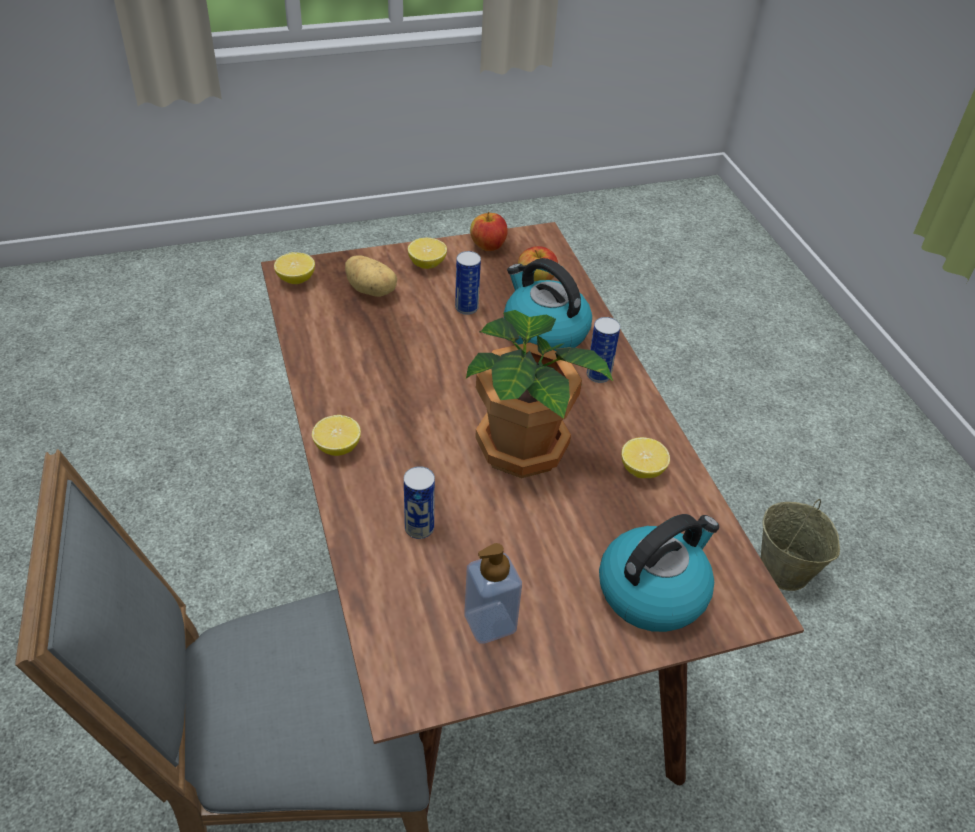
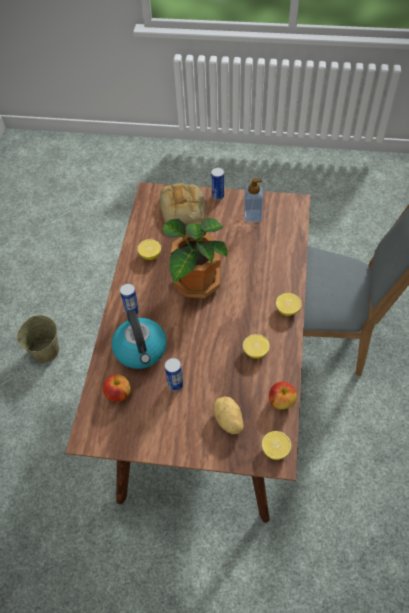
camera: 150 degrees left, 10 degrees up
(419, 528) = (264, 259): can -> can (218, 196)
(427, 264) = (180, 435): lemon -> lemon (255, 351)
(488, 246) = (129, 440): apple -> apple (281, 401)
(653, 591) = (183, 208): kettle -> bread

